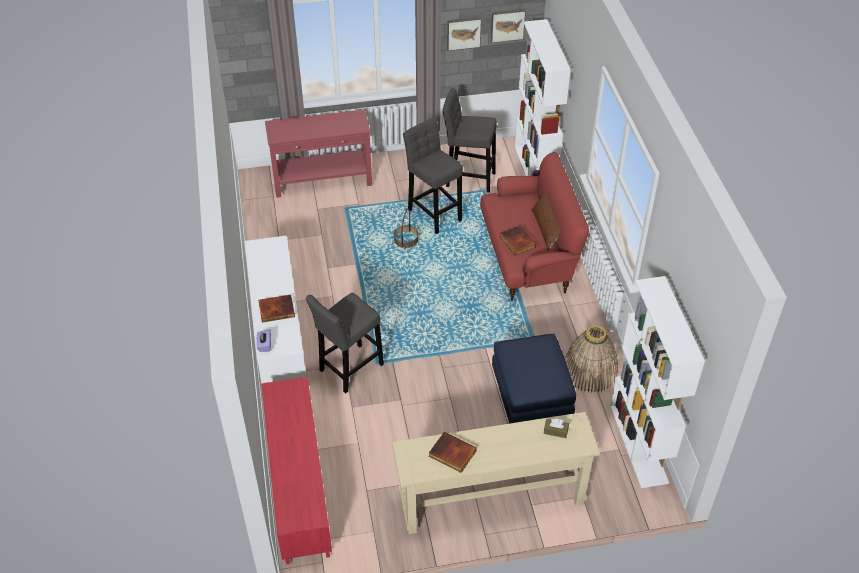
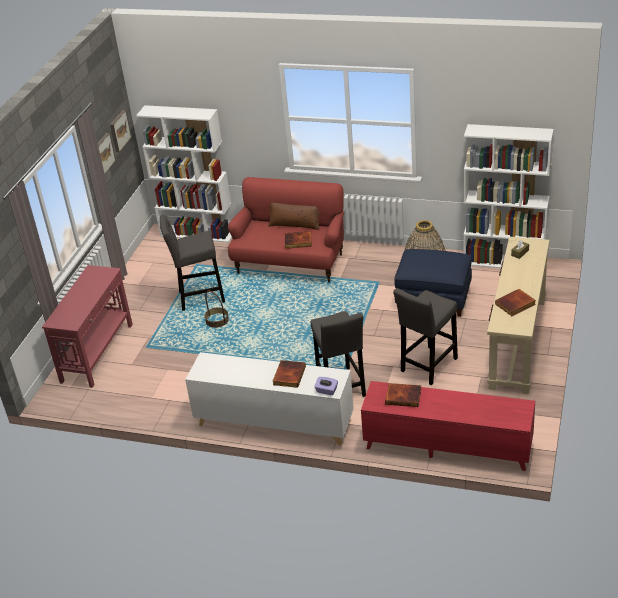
camera: 60 degrees left, 10 degrees down
(293, 410) = (403, 396): none -> book
(467, 178) = (174, 269): grey stool -> grey stool (427, 367)

